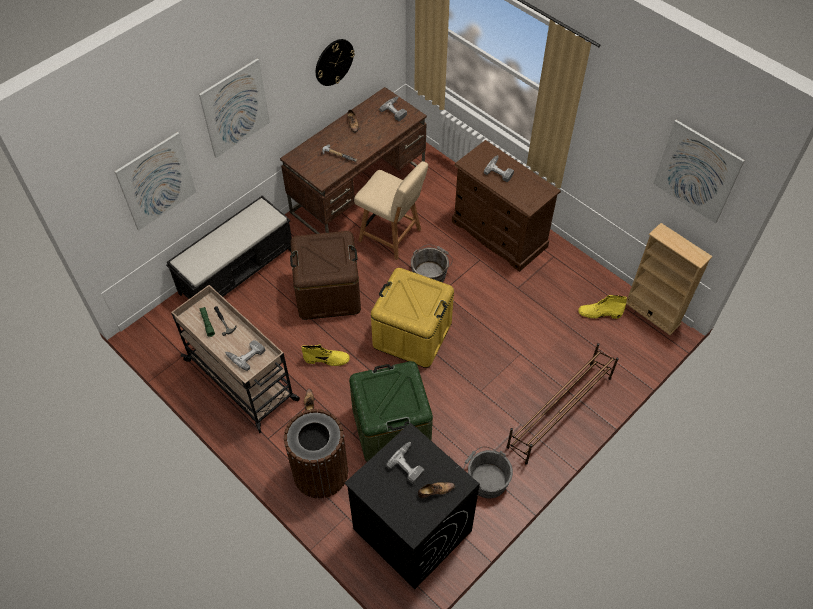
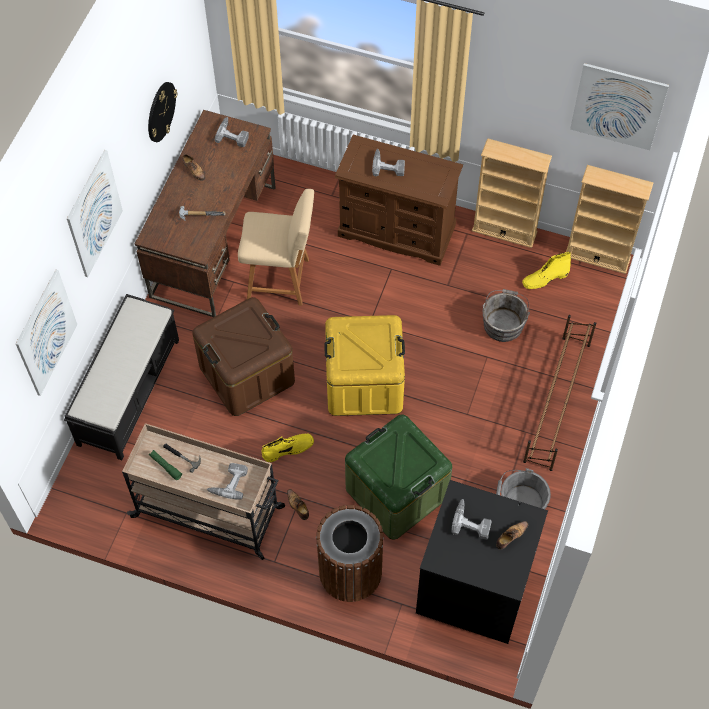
camera: 25 degrees left, 5 degrees up
(430, 273) = (347, 306): grey bucket -> grey bucket (503, 322)
(585, 265) = (504, 231): none -> beige bookcase

